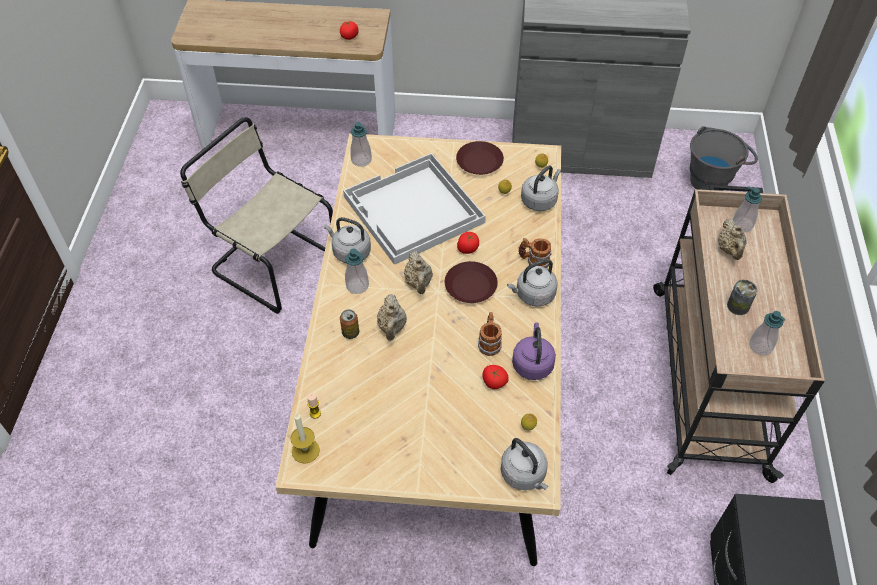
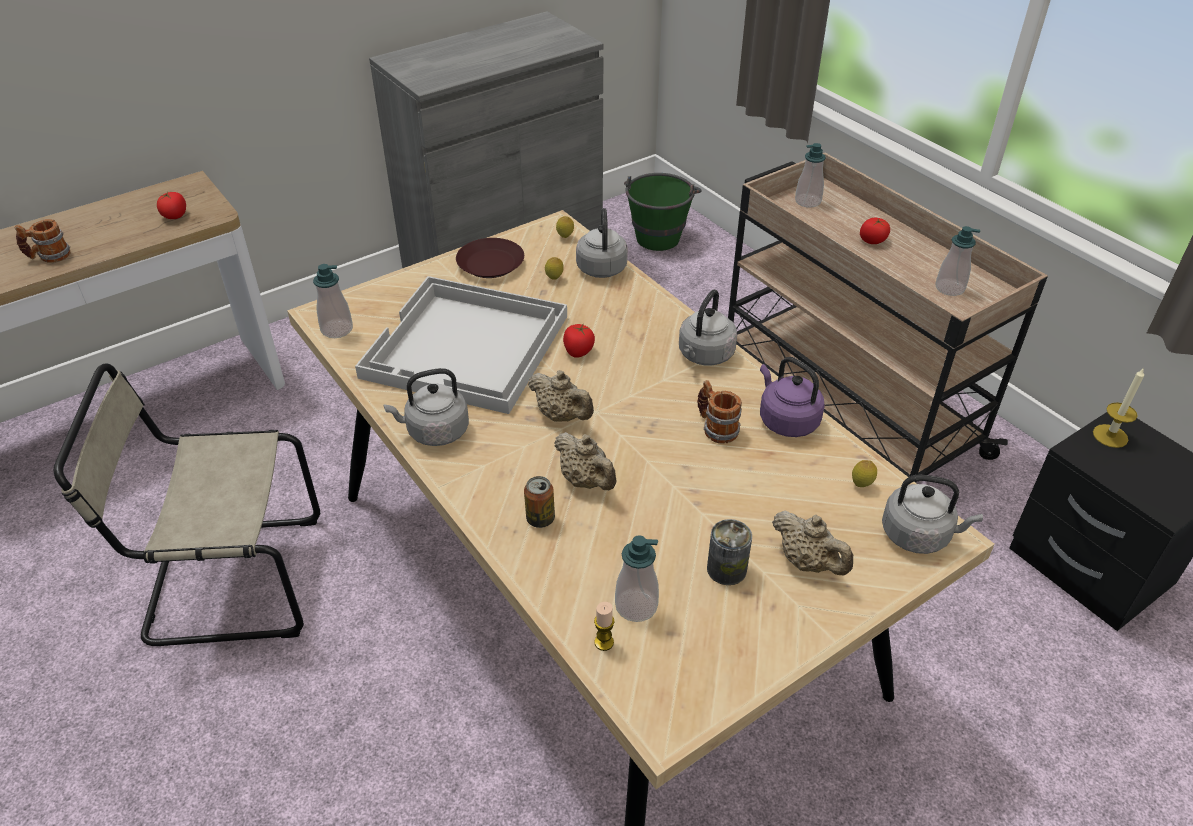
camera: 40 degrees left, 10 degrees down
(305, 450) = (644, 697): candle -> candle (1110, 436)
(357, 285) = (488, 462): soap dispenser -> soap dispenser (636, 606)
(470, 286) = (626, 385): brown plate -> none
(494, 382) = (771, 464): tomato -> tomato (872, 241)
(533, 261) = (665, 324): mug -> mug (48, 256)
(713, 177) = (659, 233): grey bucket -> green bucket
(729, 250) = (823, 226): beige teapot -> beige teapot (808, 562)
(738, 306) = (889, 267): can -> can (726, 569)

